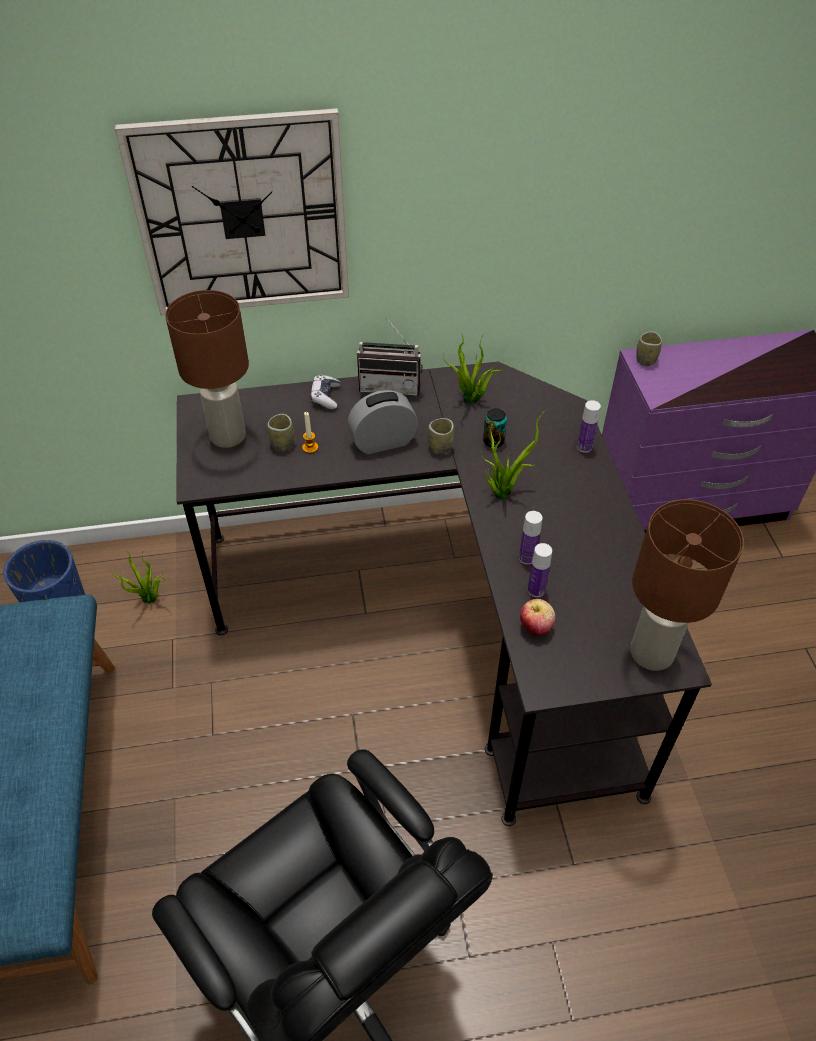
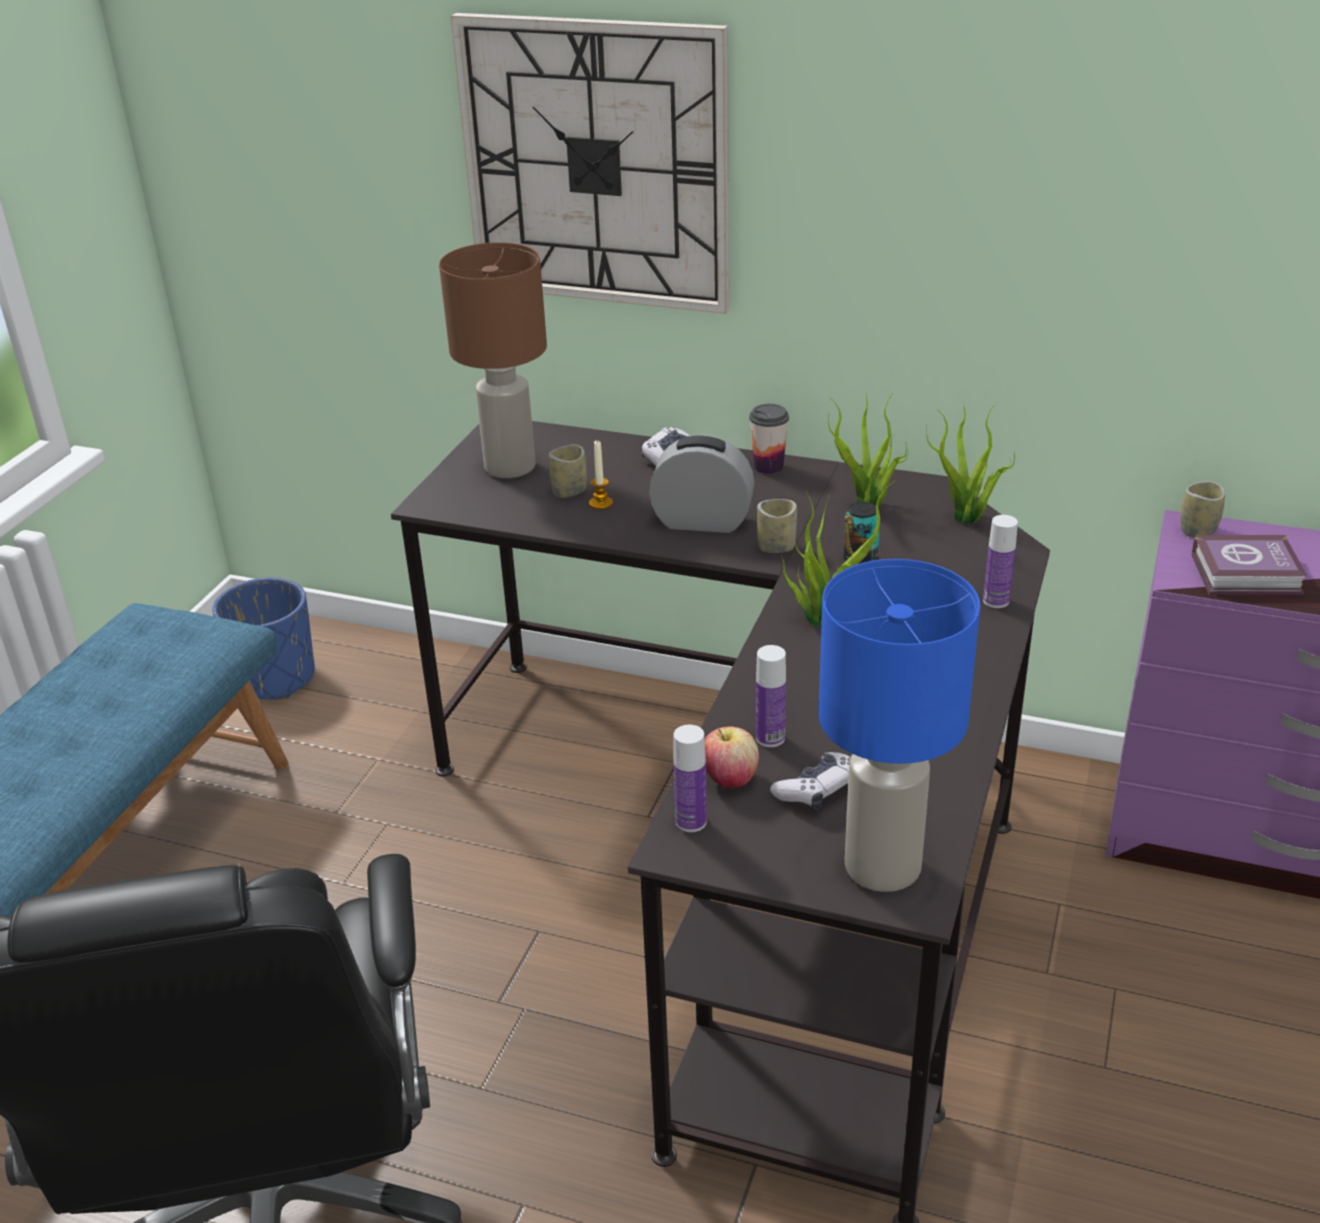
camera: 30 degrees right, 15 degrees down
(150, 600) = (384, 708): potted plant -> potted plant (966, 520)
(391, 385) = (768, 467): radio -> cup
(527, 558) = (790, 699): bottle -> bottle (691, 822)
(585, 616) = (818, 790): none -> game controller
(651, 652) = (883, 865): brown table lamp -> blue table lamp
(689, 384) = (1249, 575): none -> book

